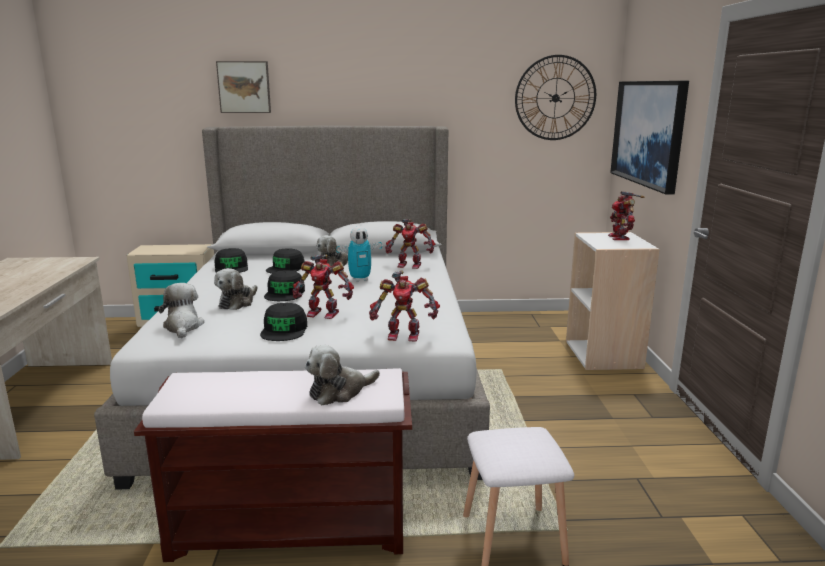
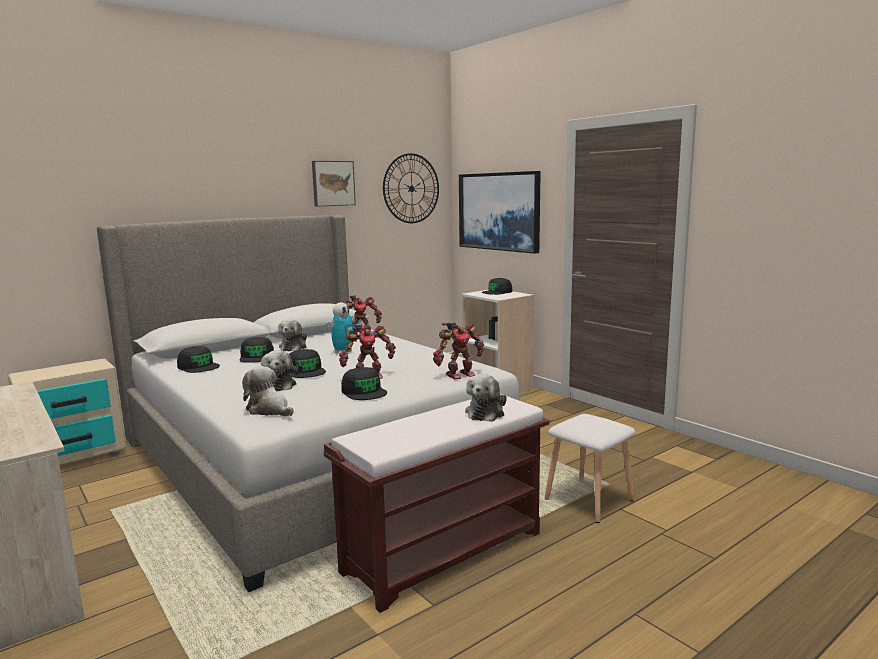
camera: 35 degrees left, 5 degrees down
(244, 87) = (134, 182): picture -> picture (332, 183)
(620, 237) = (497, 292): toy robot -> black cap

